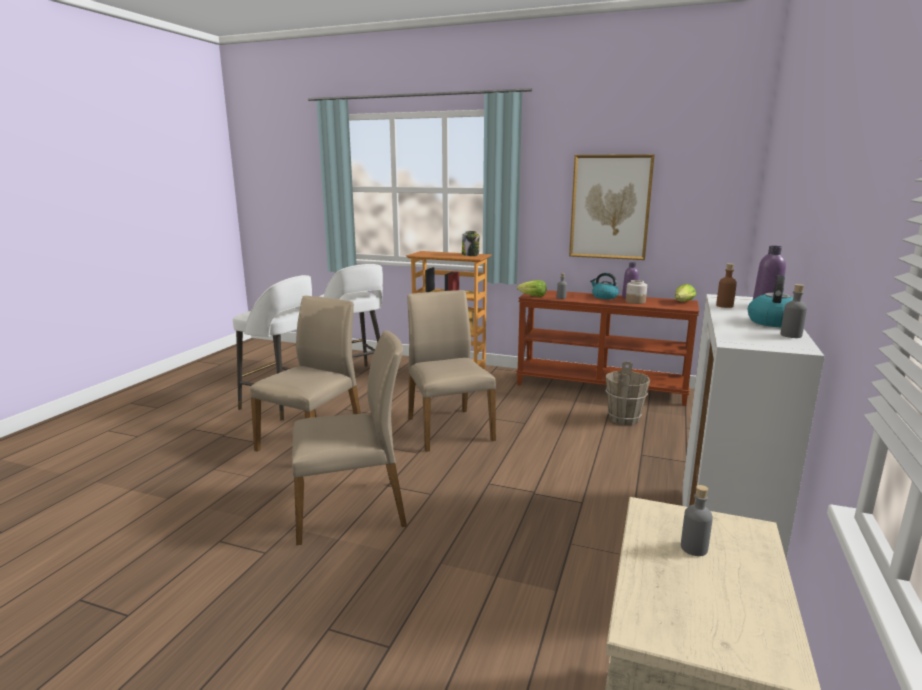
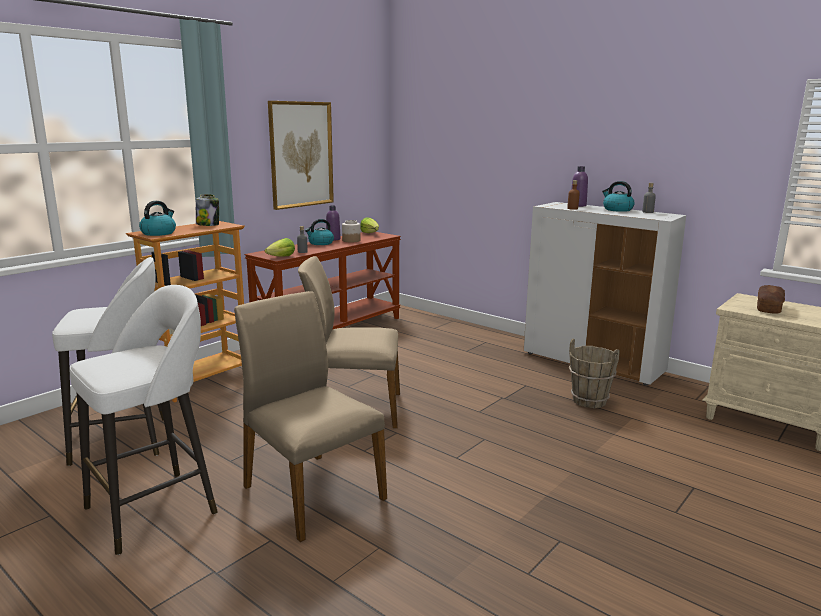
camera: 70 degrees left, 0 degrees up
(351, 509) = (495, 482): beige chair -> none
(427, 253) = (159, 233): none -> kettle
(624, 419) = (402, 340): brown bucket -> brown bucket (589, 400)
(694, 548) = (768, 308): grey bottle -> bread

